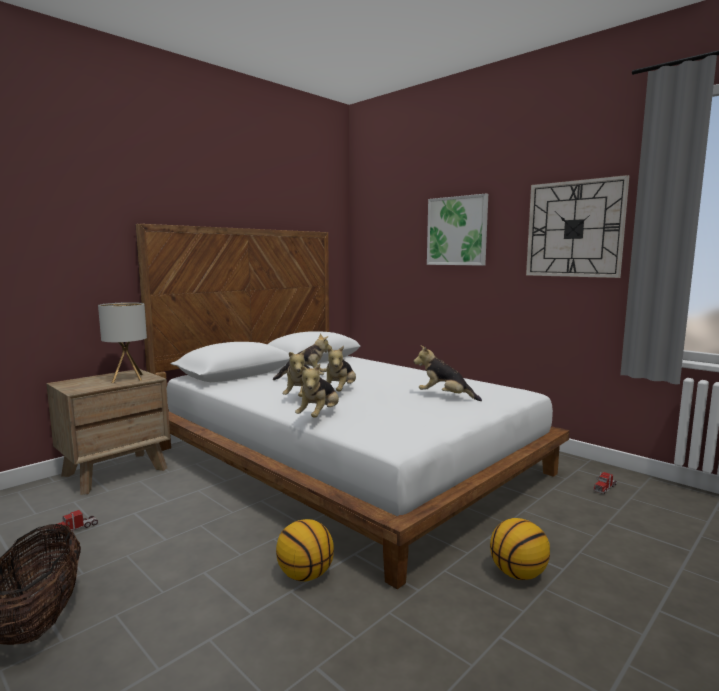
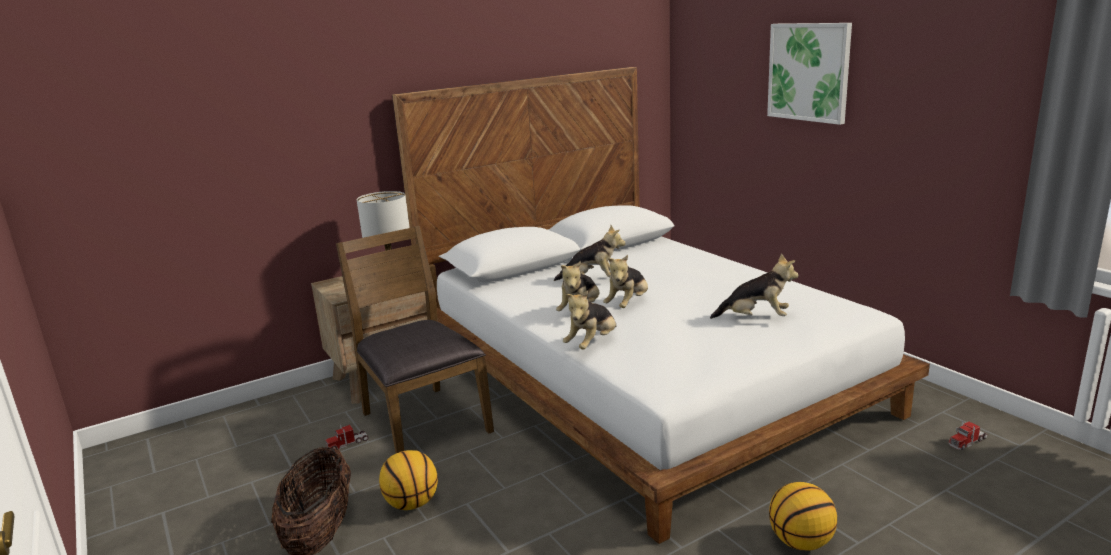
camera: 15 degrees right, 10 degrees up
(154, 505) = (423, 422): none -> brown chair
(305, 575) = (566, 518): basketball -> basketball (411, 504)
(445, 397) = (755, 318): plush toy -> plush toy turned 150 degrees clockwise
(574, 229) = (966, 84): wall clock -> none

